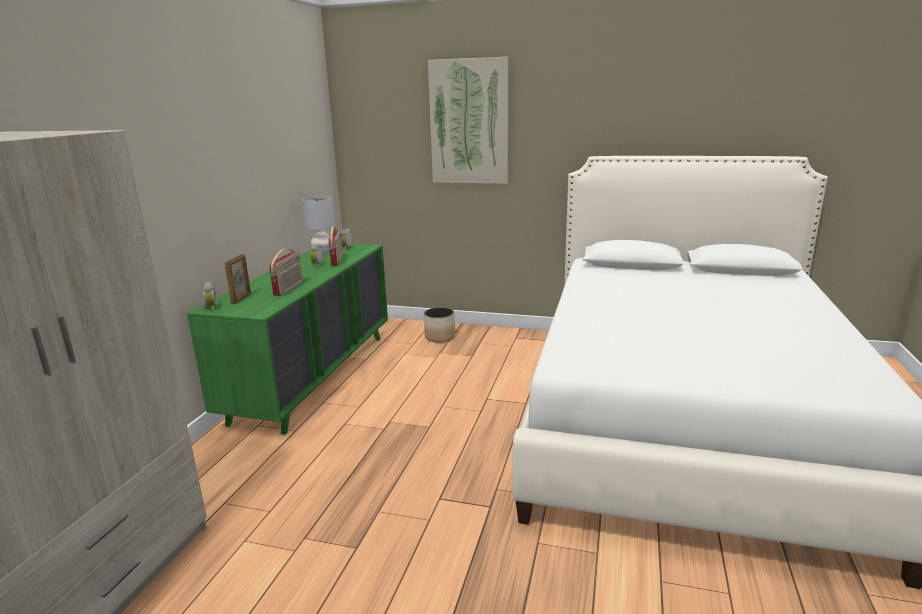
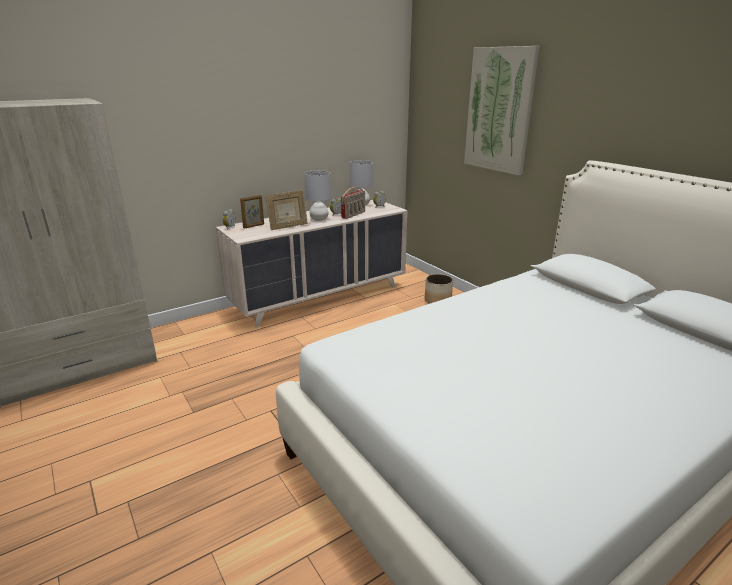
camera: 40 degrees right, 5 degrees up
(289, 288) = (288, 227): radio -> picture frame
(307, 273) = (319, 219): none -> grey table lamp
(314, 376) = (320, 297): green dresser -> beige dresser

